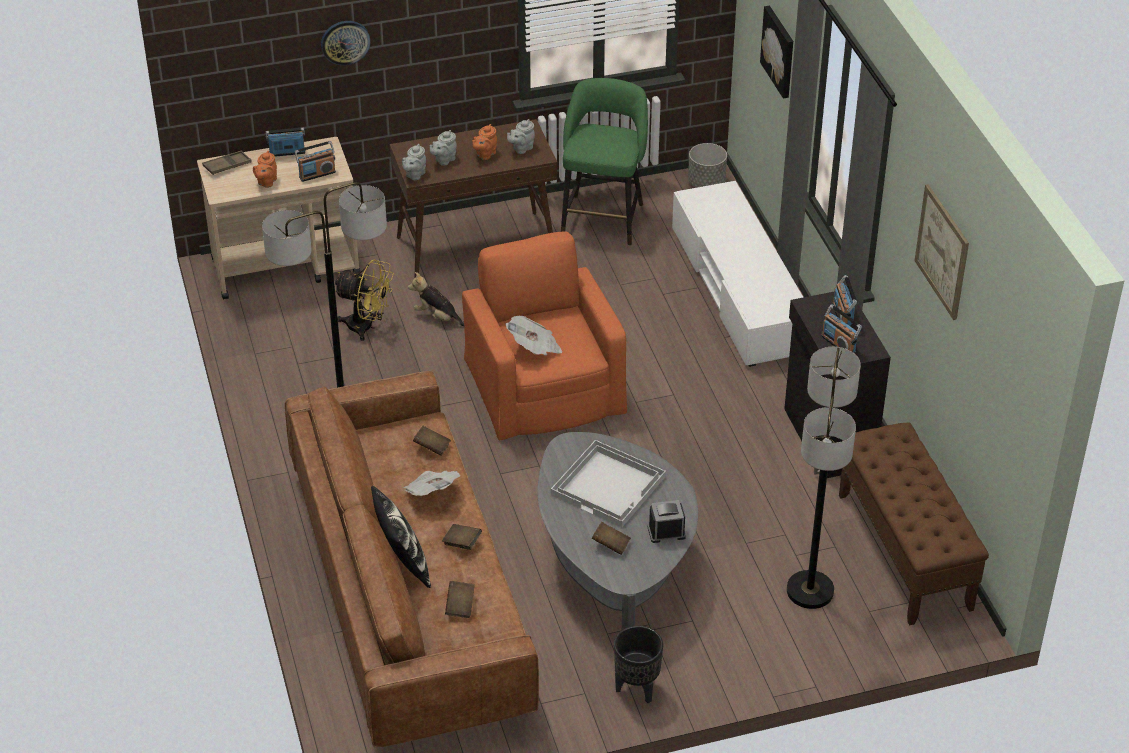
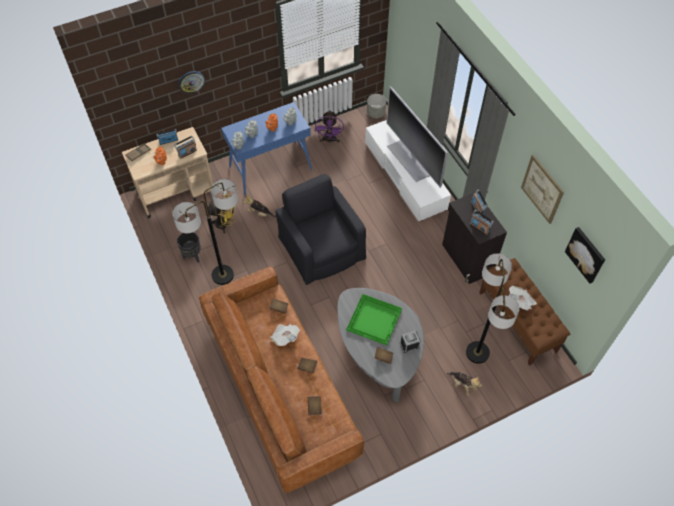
camera: 10 degrees left, 15 degrees up
(403, 563) = (279, 385): pillow -> none
(477, 248) = (270, 168): brown console table -> blue console table
(534, 348) = (319, 239): newspaper -> newspaper (521, 302)
(543, 383) = (321, 246): orange armchair -> black armchair
(603, 217) = (329, 140): green stool -> purple fan
(609, 485) = (375, 319): white tray -> green tray
(637, 689) = (406, 426): black planter -> black planter (192, 257)
(745, 252) = (409, 160): none -> television
(767, 638) = (462, 385): none -> plush toy
(779, 51) = (420, 58): picture -> picture (586, 254)

